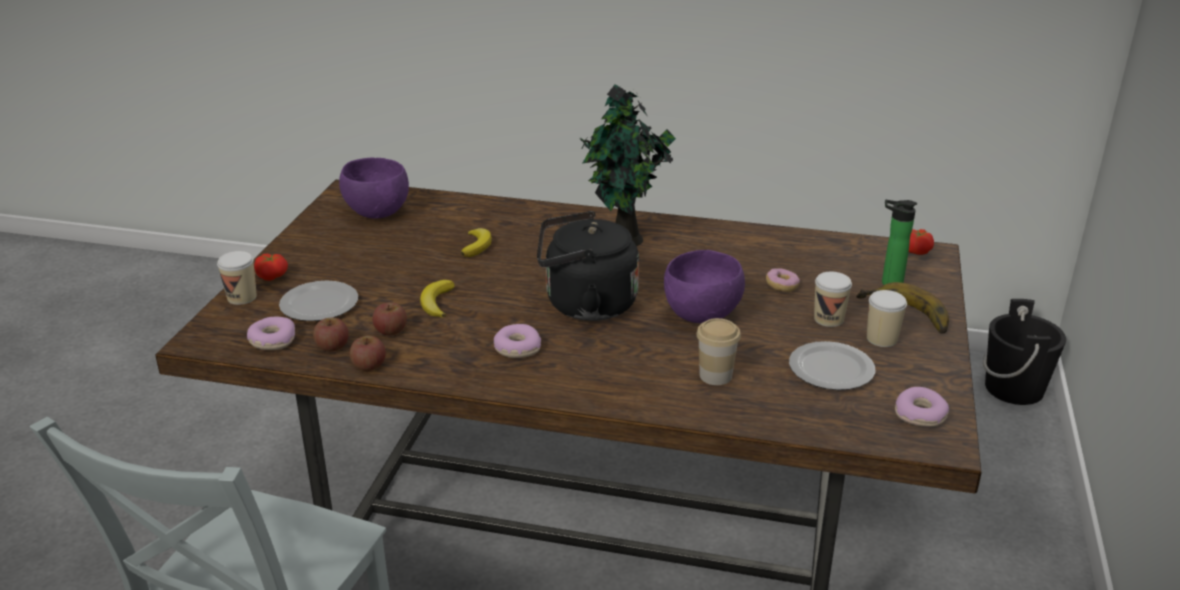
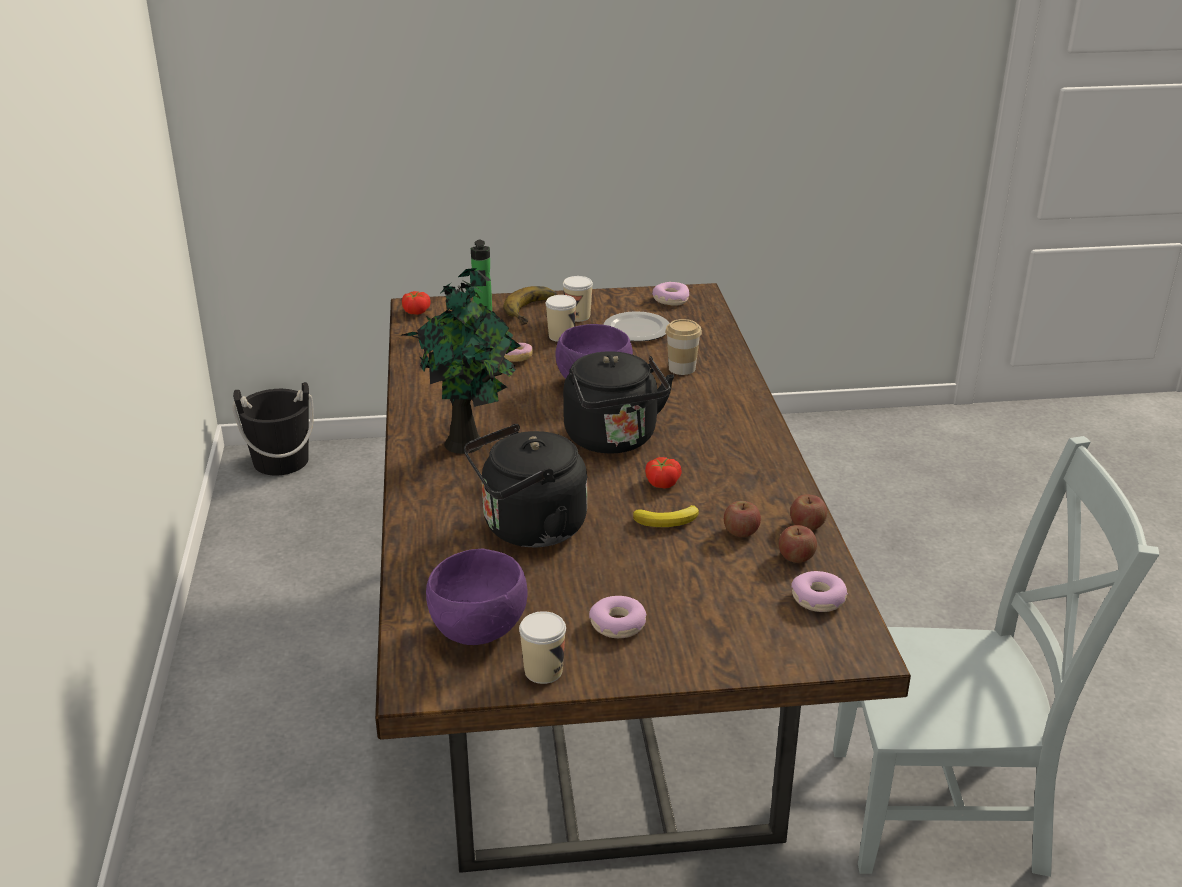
camera: 110 degrees left, 0 degrees up
(242, 297) = (757, 659): cup -> cup (543, 671)
(273, 276) = (694, 655): tomato -> tomato (661, 483)
(320, 304) = (728, 594): plate -> none
(477, 245) = (528, 529): banana -> black kettle
(517, 348) = (714, 457): donut -> donut (618, 625)

